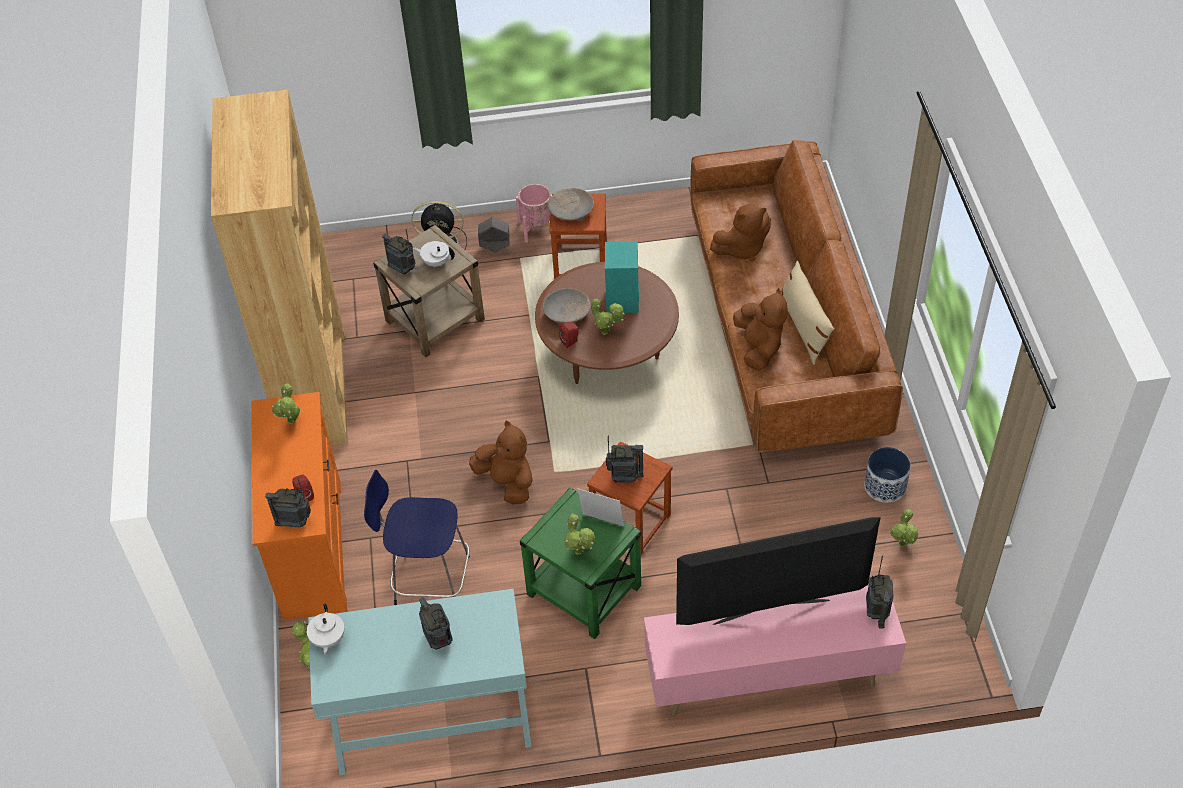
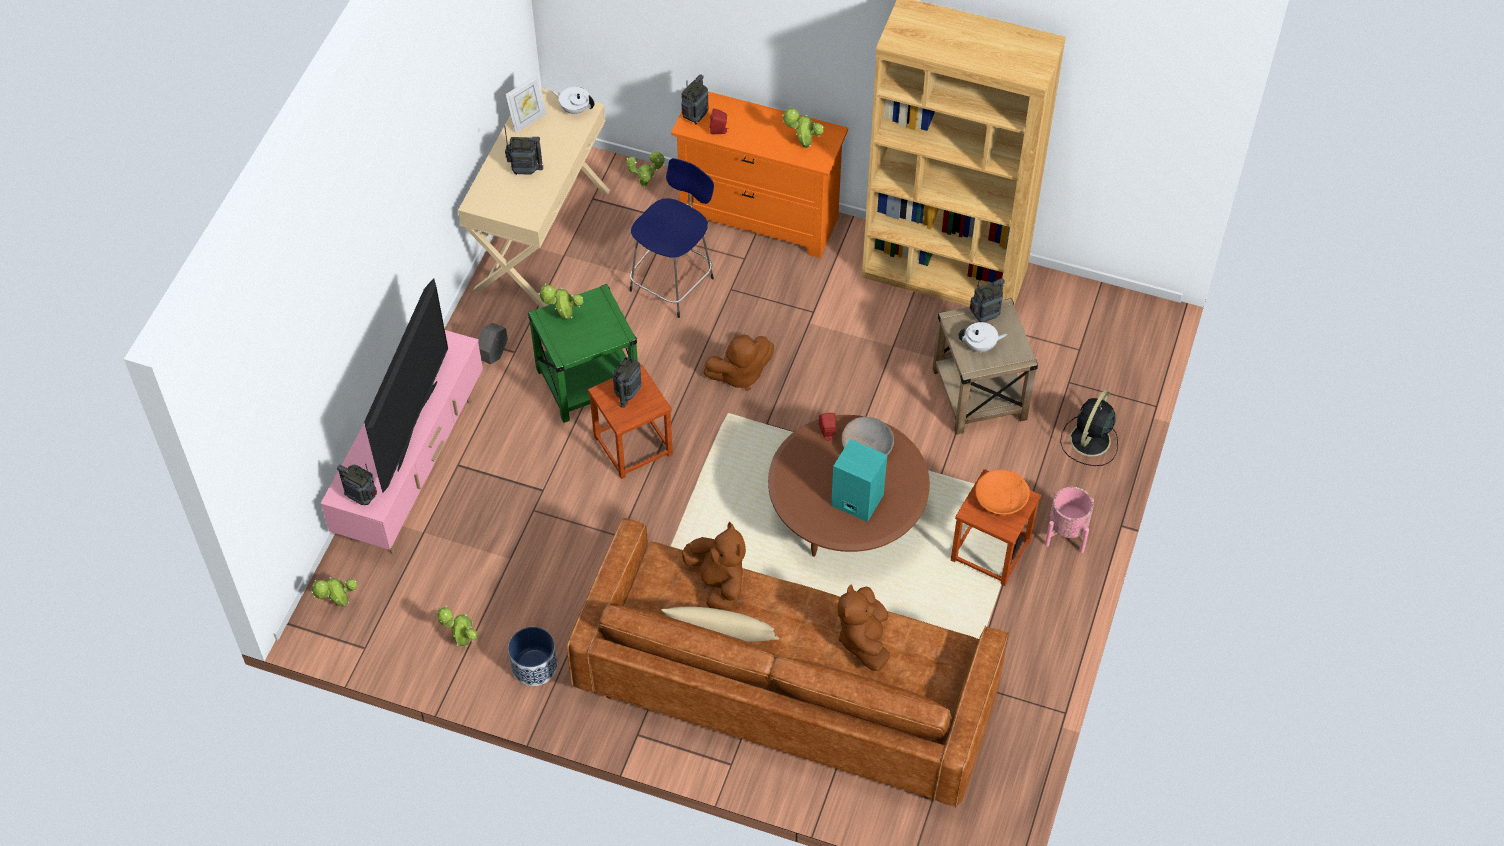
camera: 115 degrees right, 5 degrees up
(432, 719) = (541, 239): turquoise console table -> beige console table
(436, 262) = (980, 346): white teapot -> white teapot turned 45 degrees clockwise
(495, 247) = (1057, 484): grey planter -> grey planter (493, 355)
(571, 212) = (1000, 499): beige bowl -> orange bowl
(601, 523) = (583, 345): picture frame -> picture frame (528, 121)
(607, 333) = (819, 467): potted plant -> potted plant (339, 605)
(759, 348) = (718, 583): brown plush toy -> brown plush toy turned 135 degrees counterclockwise

